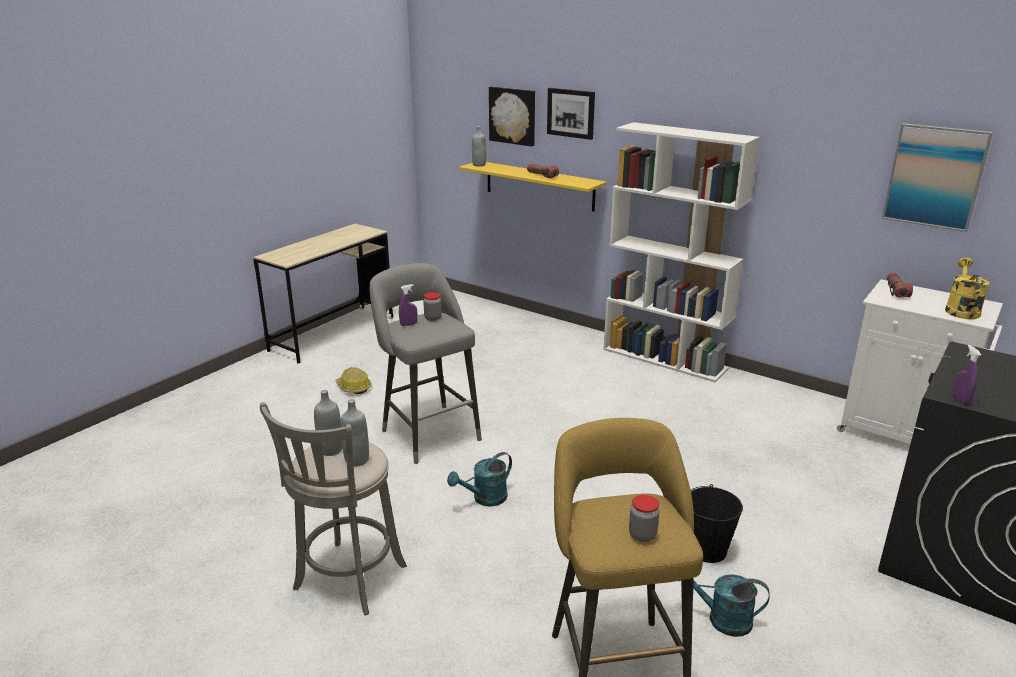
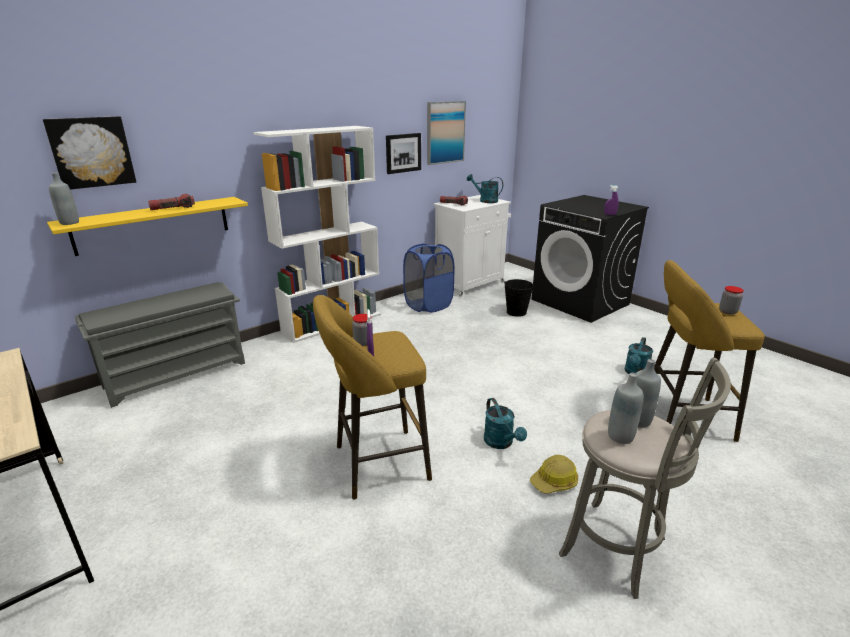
camera: 75 degrees left, 0 degrees up
(353, 387) = (228, 518): hard hat -> hard hat (554, 482)
(428, 432) = (375, 464): grey stool -> yellow stool
(513, 317) = (177, 374): none -> grey shoe rack
(571, 113) = (176, 135): picture -> picture (403, 153)
(708, 550) = (572, 362): black bucket -> black bucket (516, 312)
(778, 410) = (428, 305): none -> blue laundry basket
(961, 309) = (485, 200): yellow watering can -> turquoise watering can

